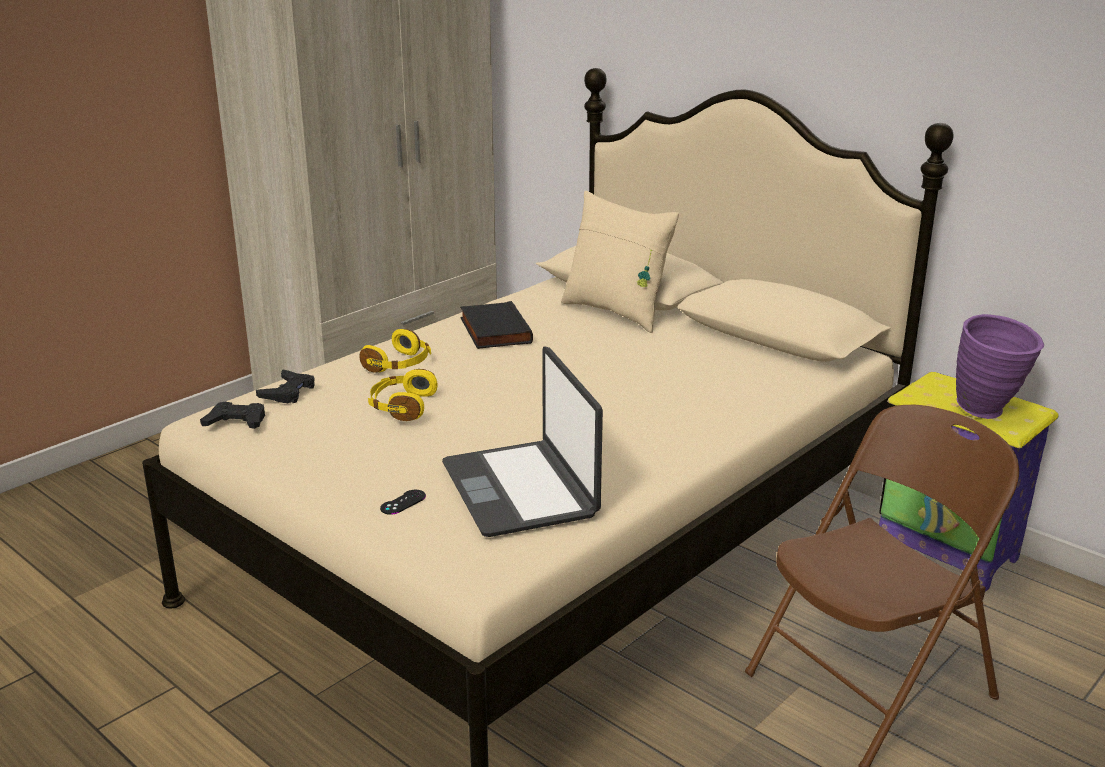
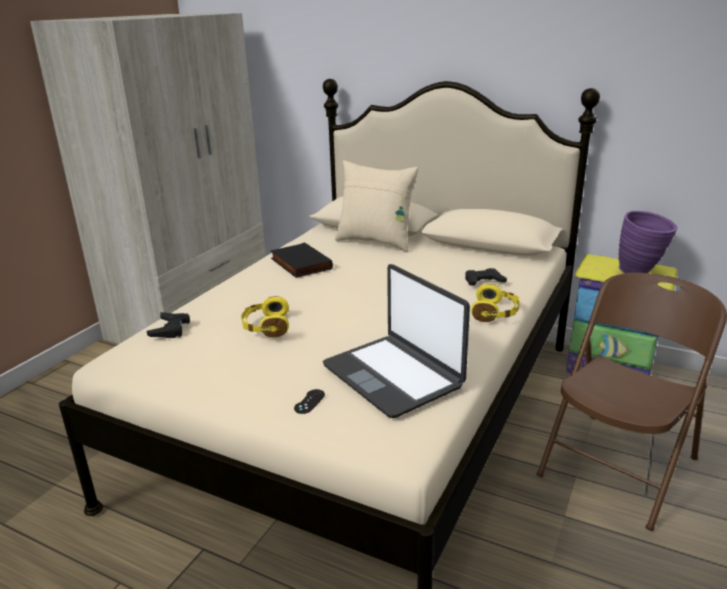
camera: 15 degrees left, 0 degrees up
(236, 422) = (138, 359): black game controller -> black game controller (483, 281)
(399, 365) = (245, 297): yellow headphones -> yellow headphones (495, 313)

